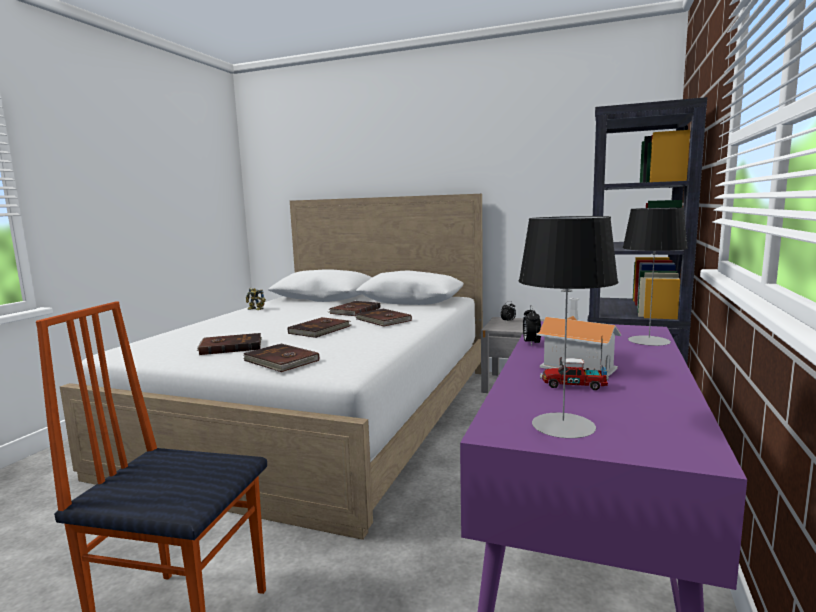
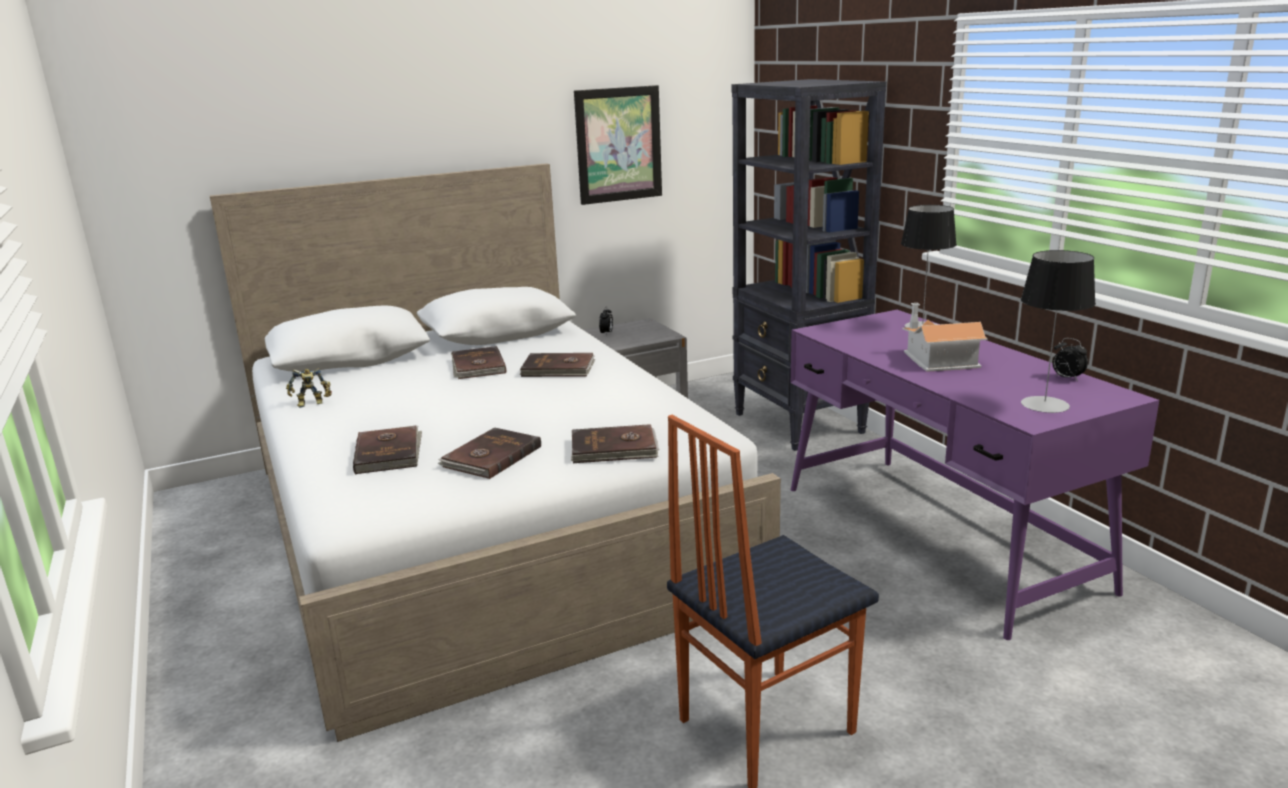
camera: 45 degrees left, 10 degrees up
(320, 330) = (526, 402): brown book -> brown book (389, 453)
(531, 343) = (863, 353): alarm clock -> alarm clock (1066, 378)
(542, 183) = (618, 144): none -> picture
(573, 385) = (980, 378): toy truck -> none

